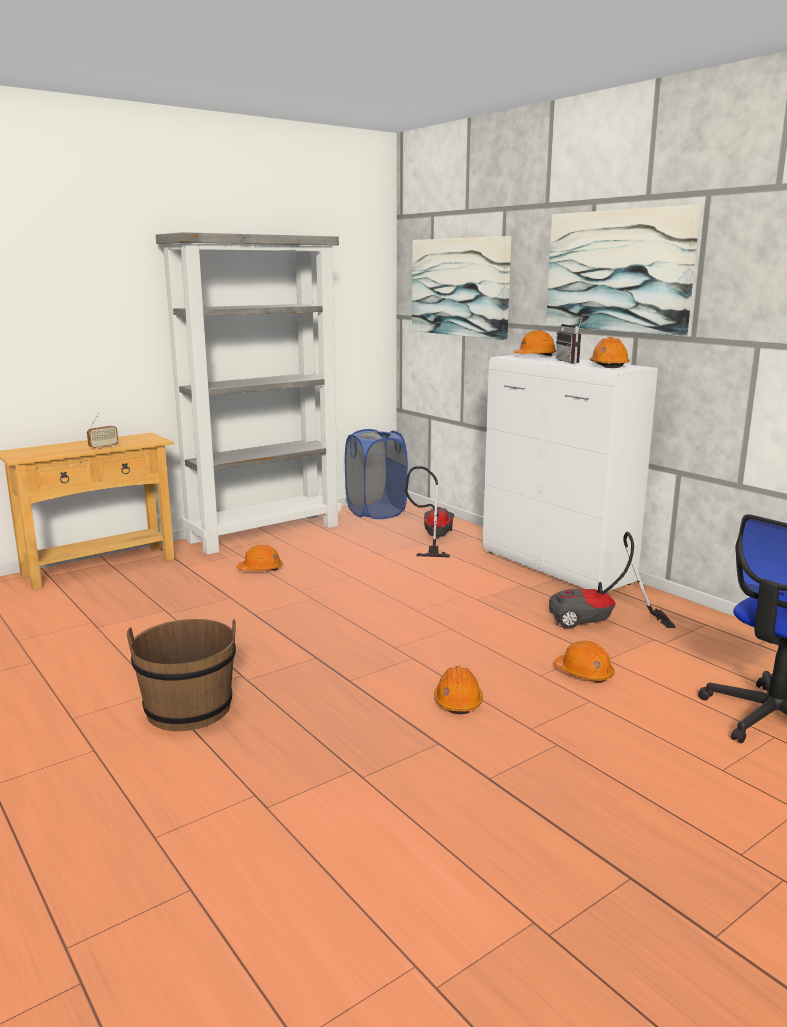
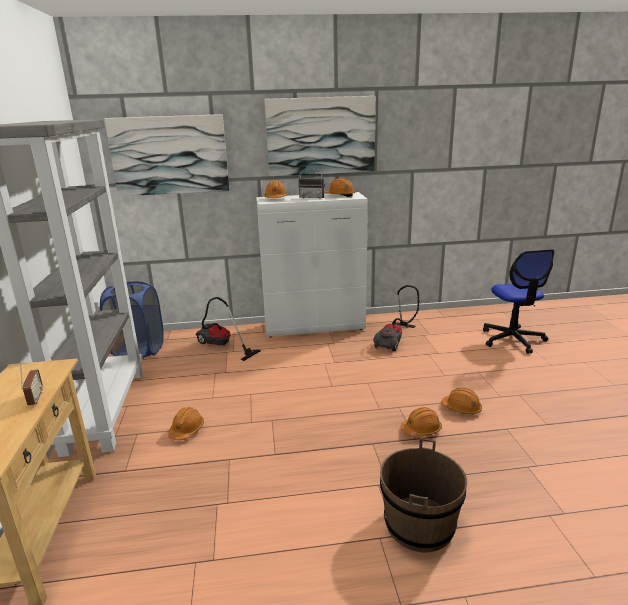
camera: 60 degrees left, 5 degrees up
(584, 673) = (449, 363): orange hard hat -> orange hard hat (421, 430)

